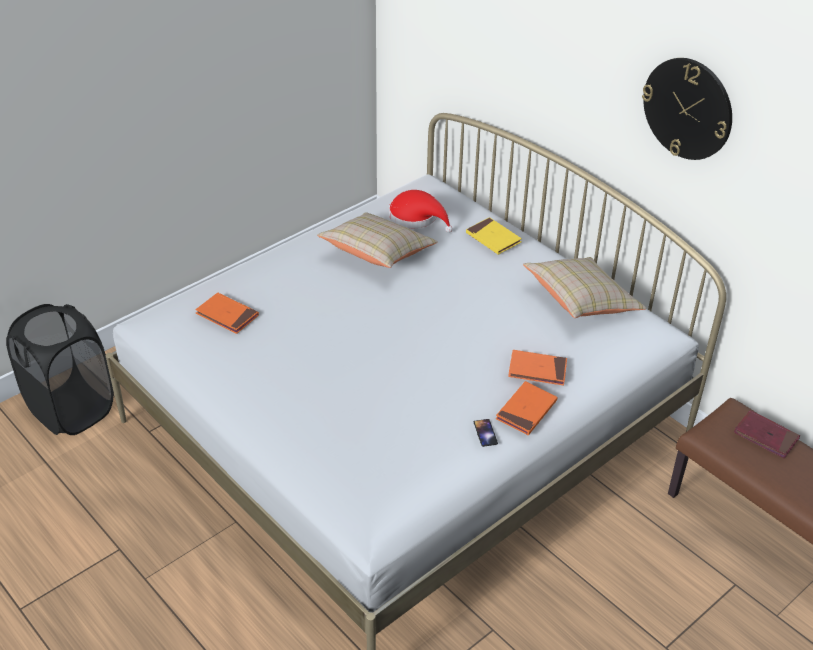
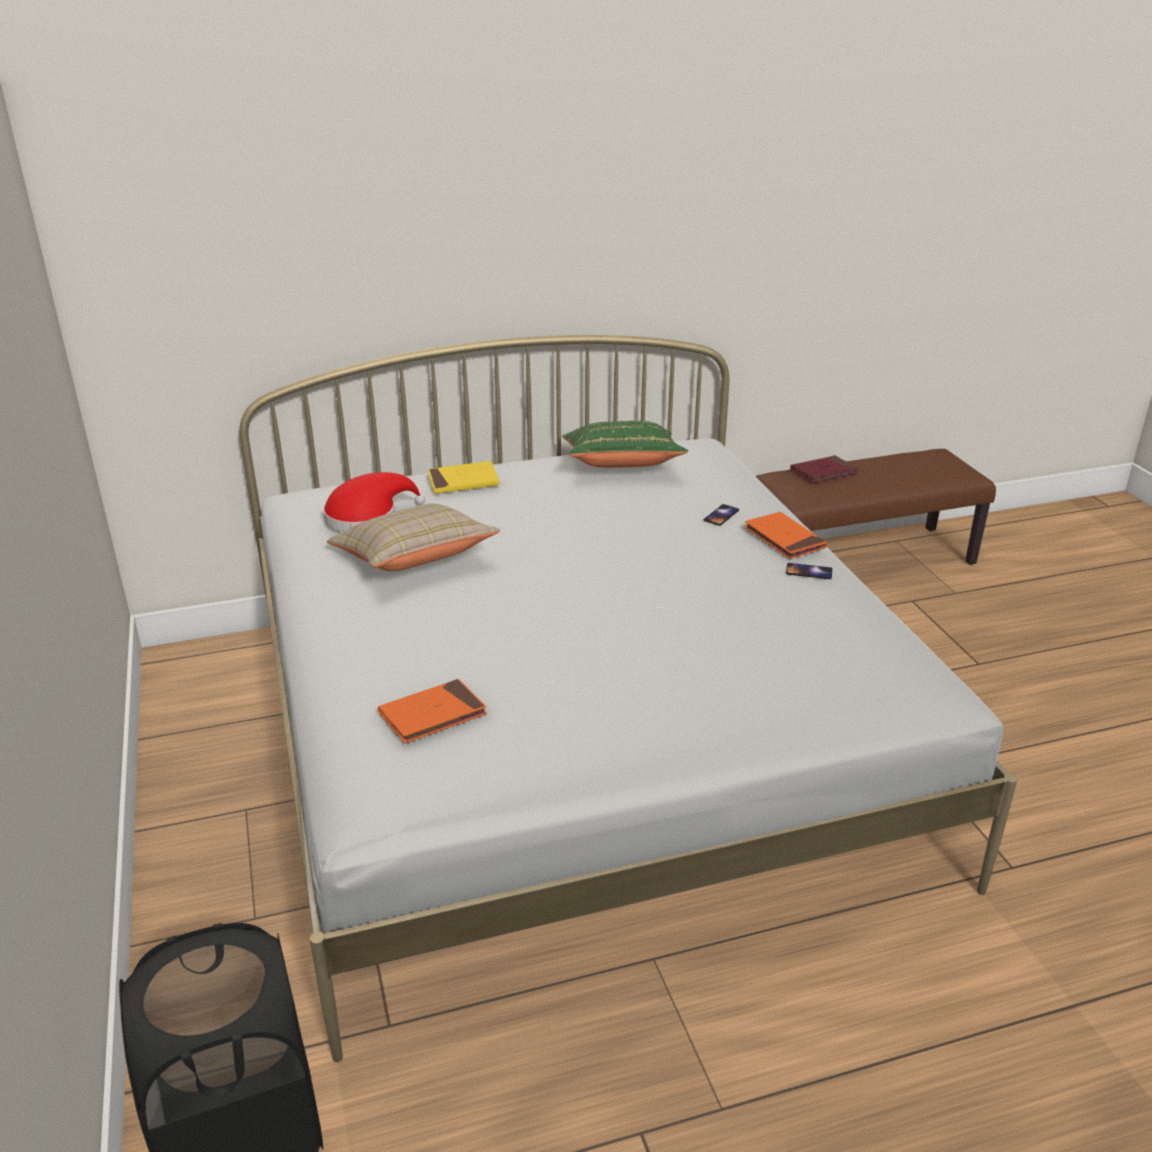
camera: 65 degrees left, 10 degrees down
(537, 370) = (721, 515): orange book -> phone
(581, 302) = (622, 466): beige pillow -> green pillow
(688, 108) = (634, 184): wall clock -> none

